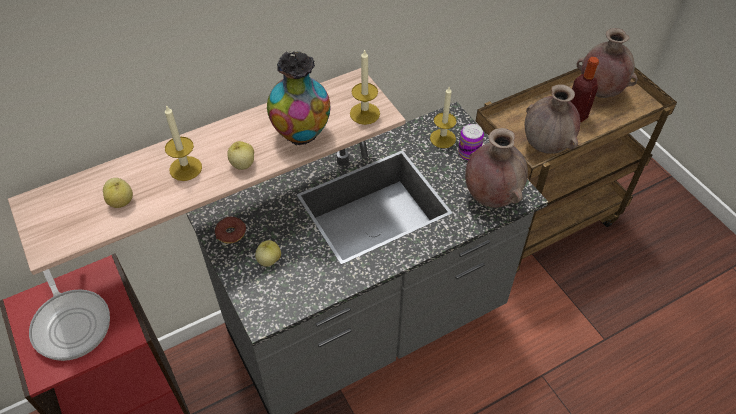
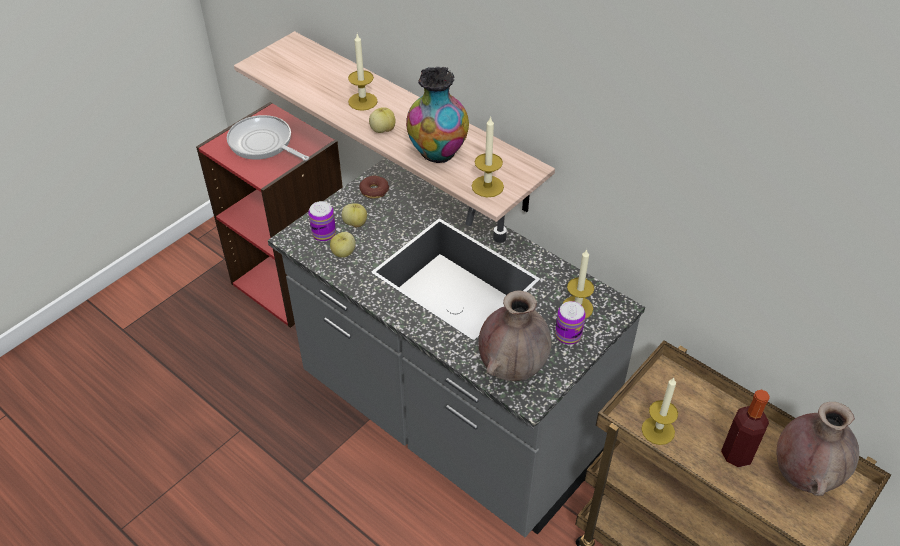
camera: 70 degrees right, 5 degrees down
(71, 323) = (263, 144): frying pan -> frying pan turned 90 degrees clockwise
(121, 201) = (313, 81): apple -> apple (344, 253)
(270, 290) = (324, 234): none -> can
(546, 146) = (658, 430): brown vase -> candle

